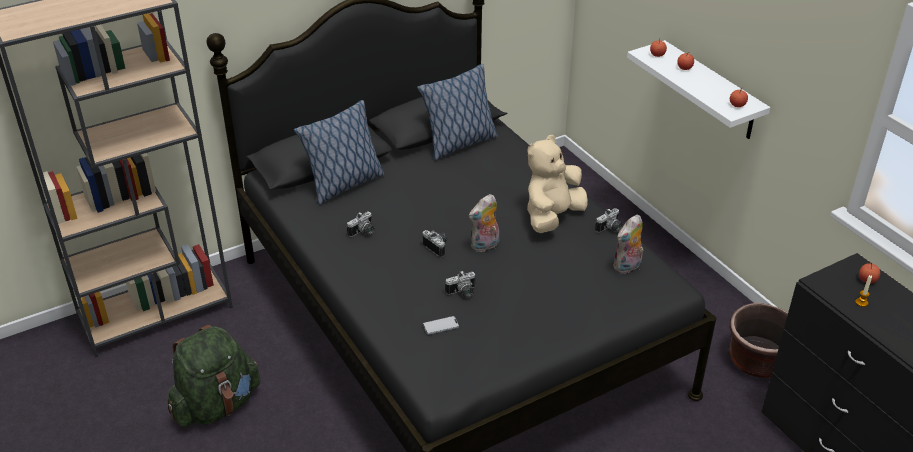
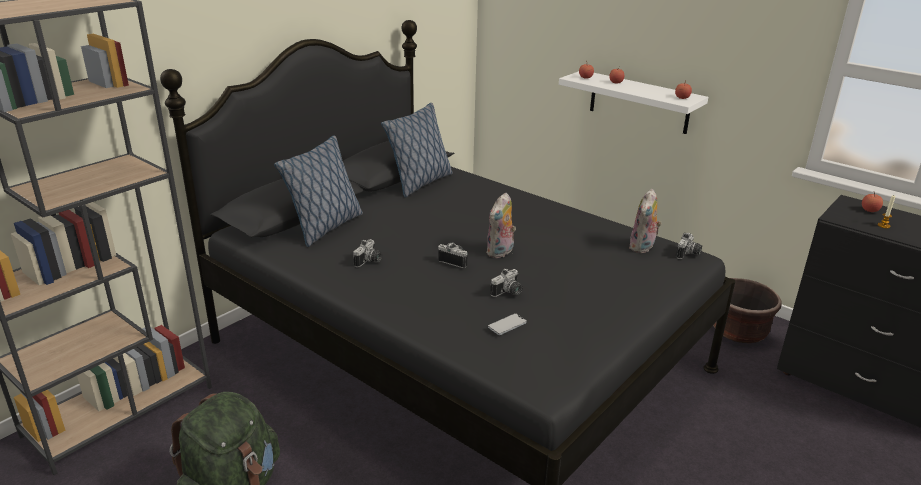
camera: 20 degrees left, 10 degrees down
(552, 217) = (545, 222): beige plush toy -> none
(610, 229) = (604, 223): camera -> camera (688, 254)

